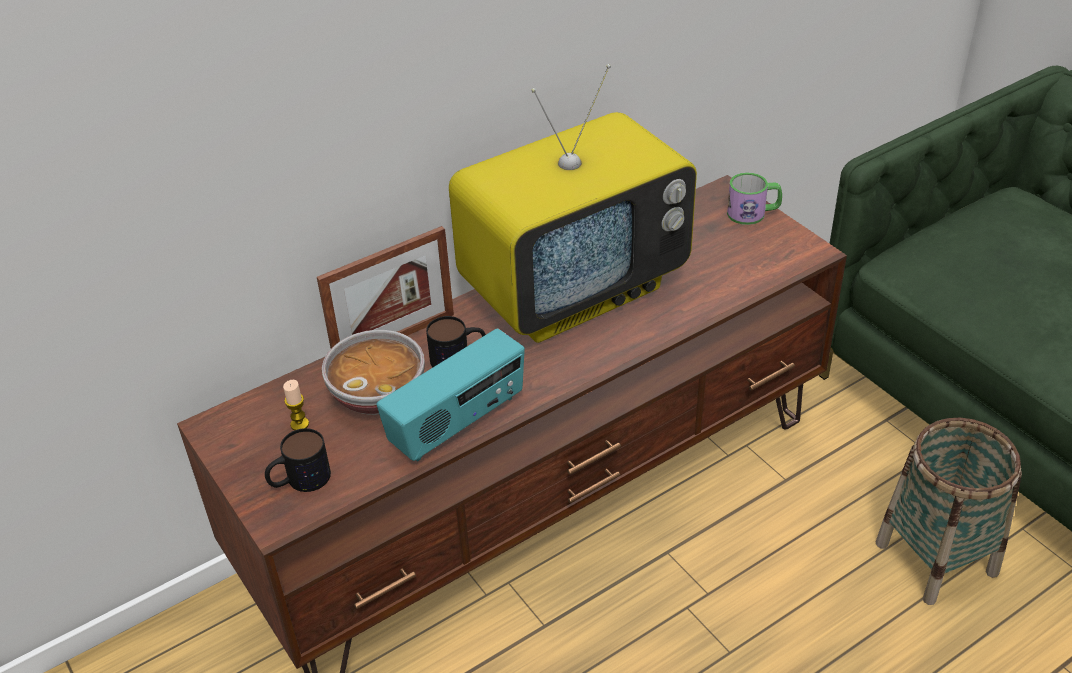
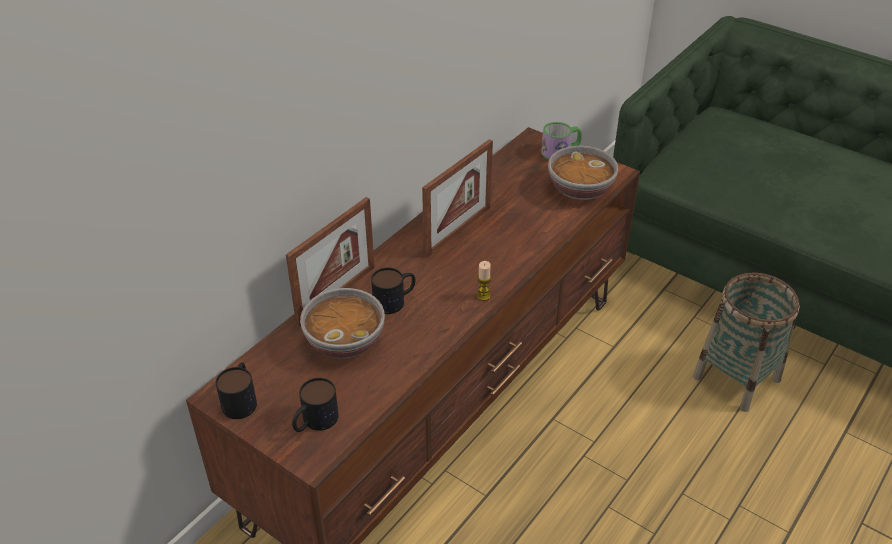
camera: 20 degrees left, 0 degrees up
(234, 435) = (241, 399): none -> mug
(299, 424) = (292, 378): candle -> candle (483, 296)
(458, 423) = (419, 350): radio -> none
(574, 289) = (458, 231): television -> picture frame
(754, 265) = (579, 189): none -> bowl

